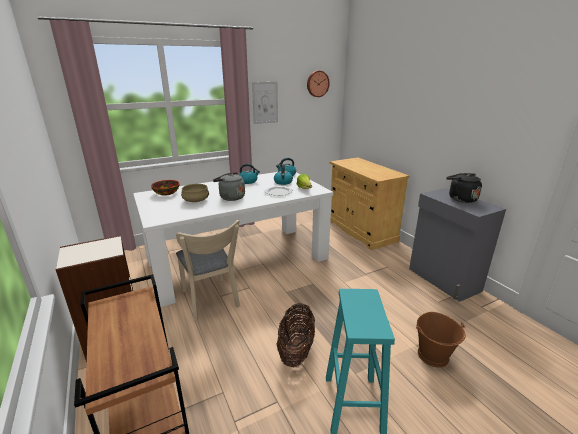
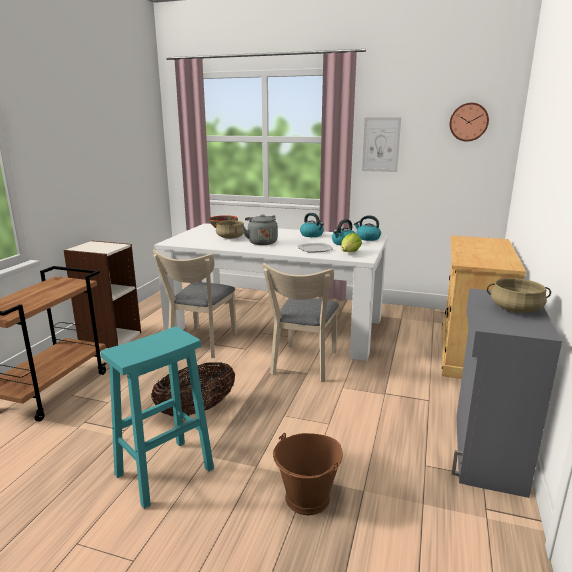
camera: 45 degrees right, 5 degrees down
(302, 280) = (303, 365): none -> beige chair
(460, 199) = (516, 309): black kettle -> beige cooking pot

